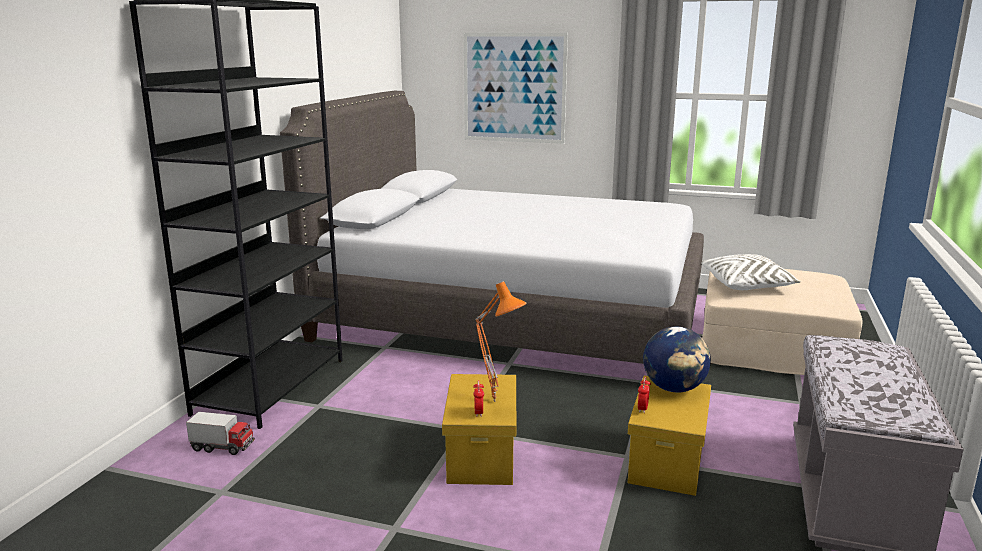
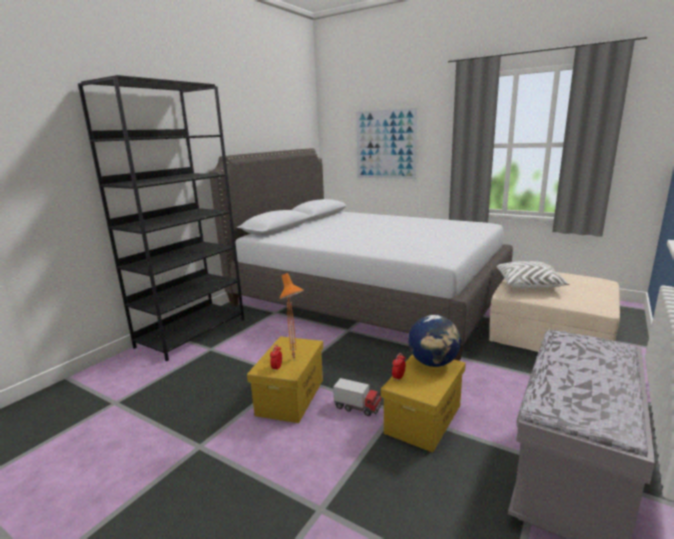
camera: 15 degrees right, 0 degrees up
(222, 447) = (137, 371): toy truck -> toy truck (357, 407)

